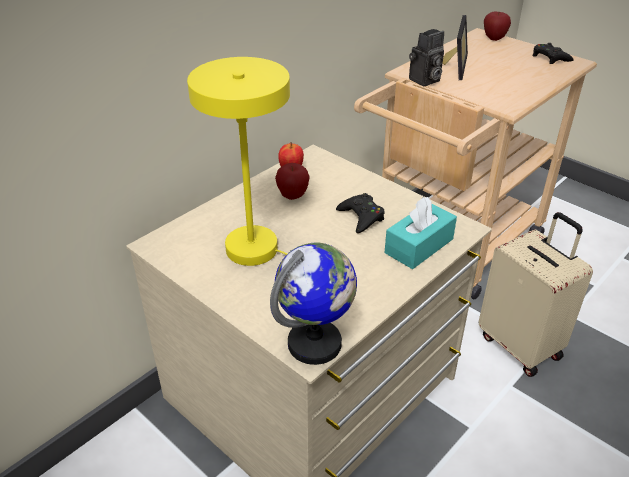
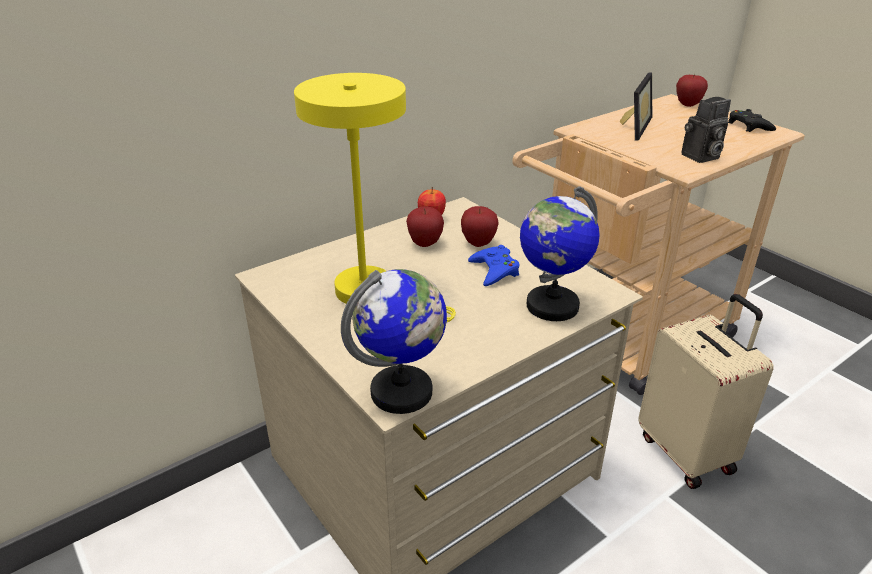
camera: 10 degrees right, 5 degrees down
(340, 191) = (478, 243): none -> apple
(361, 217) = (494, 271): black game controller -> blue game controller
(419, 246) = (551, 306): turquoise tissue box -> globe
(424, 81) = (595, 138): camera -> camera (700, 157)

